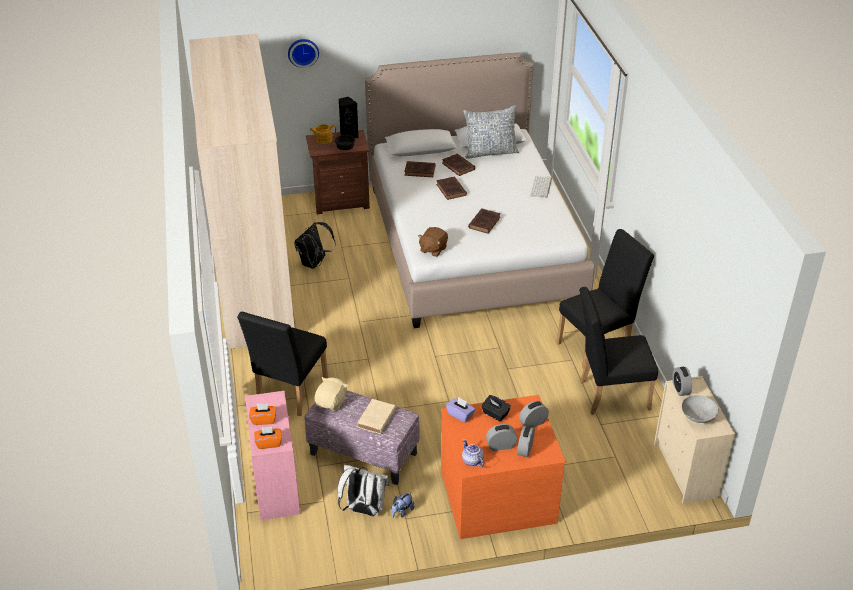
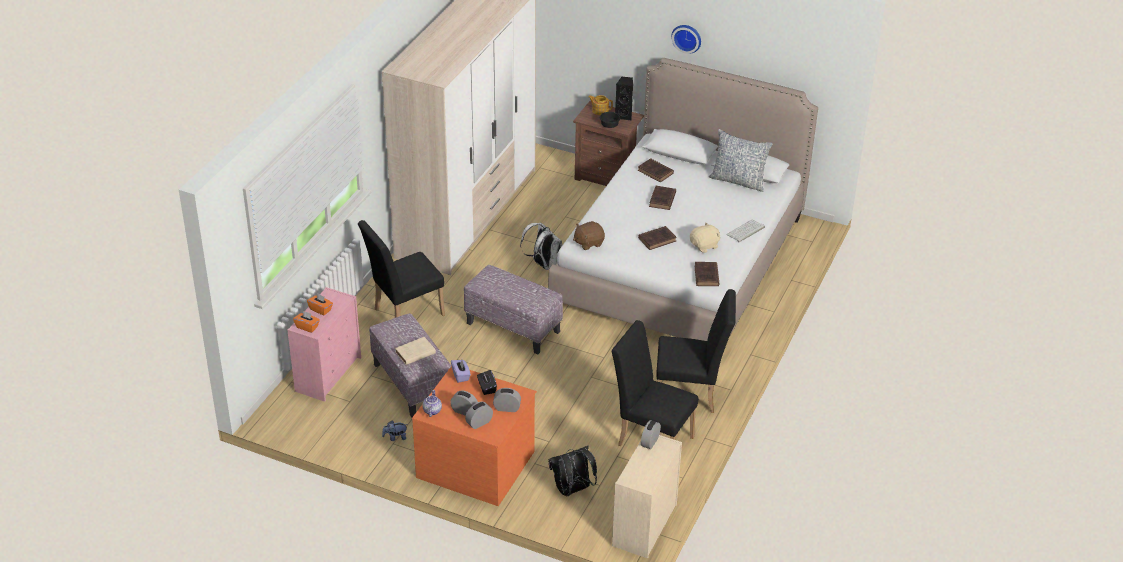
camera: 35 degrees right, 0 degrees up
(303, 52) = (597, 21): wall clock -> wall clock (687, 37)
(314, 263) = (528, 220): black backpack -> black backpack (572, 490)
(332, 402) = (396, 326): beige plush toy -> beige plush toy (704, 246)
(363, 510) = (370, 422): white backpack -> white backpack (543, 264)
(398, 359) = (512, 328): none -> ottoman
(459, 167) = (693, 182): brown book -> brown book (706, 276)
(697, 417) = (636, 468): grey bowl -> none

